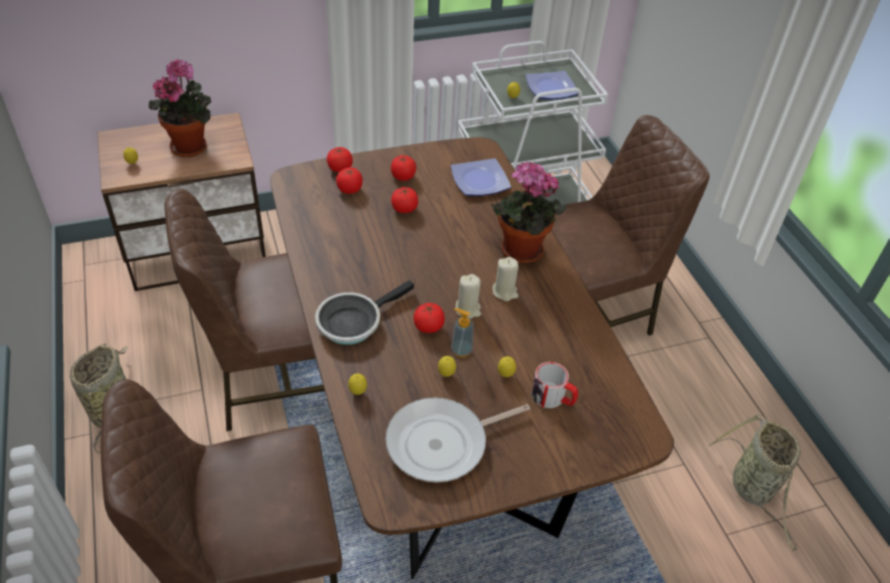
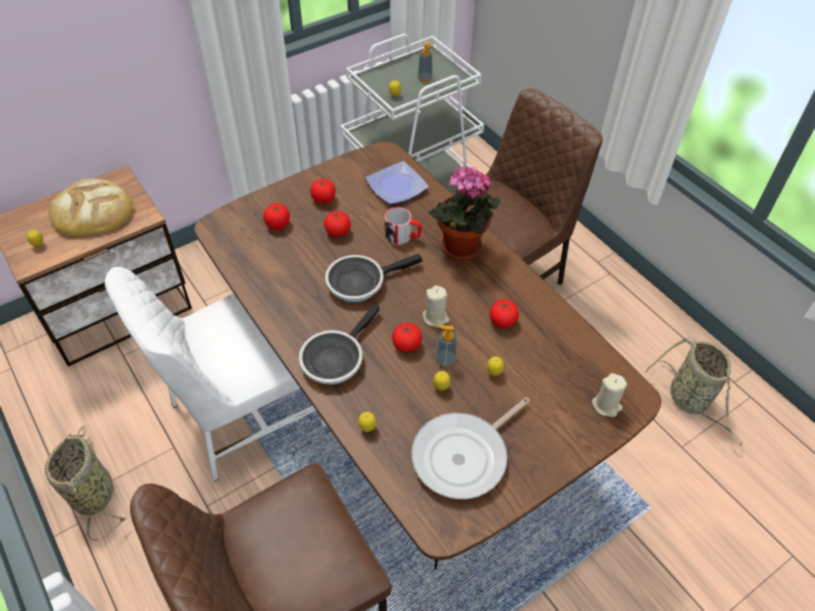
camera: 15 degrees left, 5 degrees up
(191, 145) = (92, 212): potted plant -> bread
(279, 376) = (244, 413): brown chair -> white chair
(340, 168) = (259, 205): tomato -> tomato (502, 321)
(407, 259) = (360, 282): none -> frying pan
(505, 292) = (462, 291): beige candle -> beige candle (606, 405)
(549, 88) = (425, 78): plate -> soap dispenser
(553, 398) = (543, 383): mug -> mug (403, 236)

